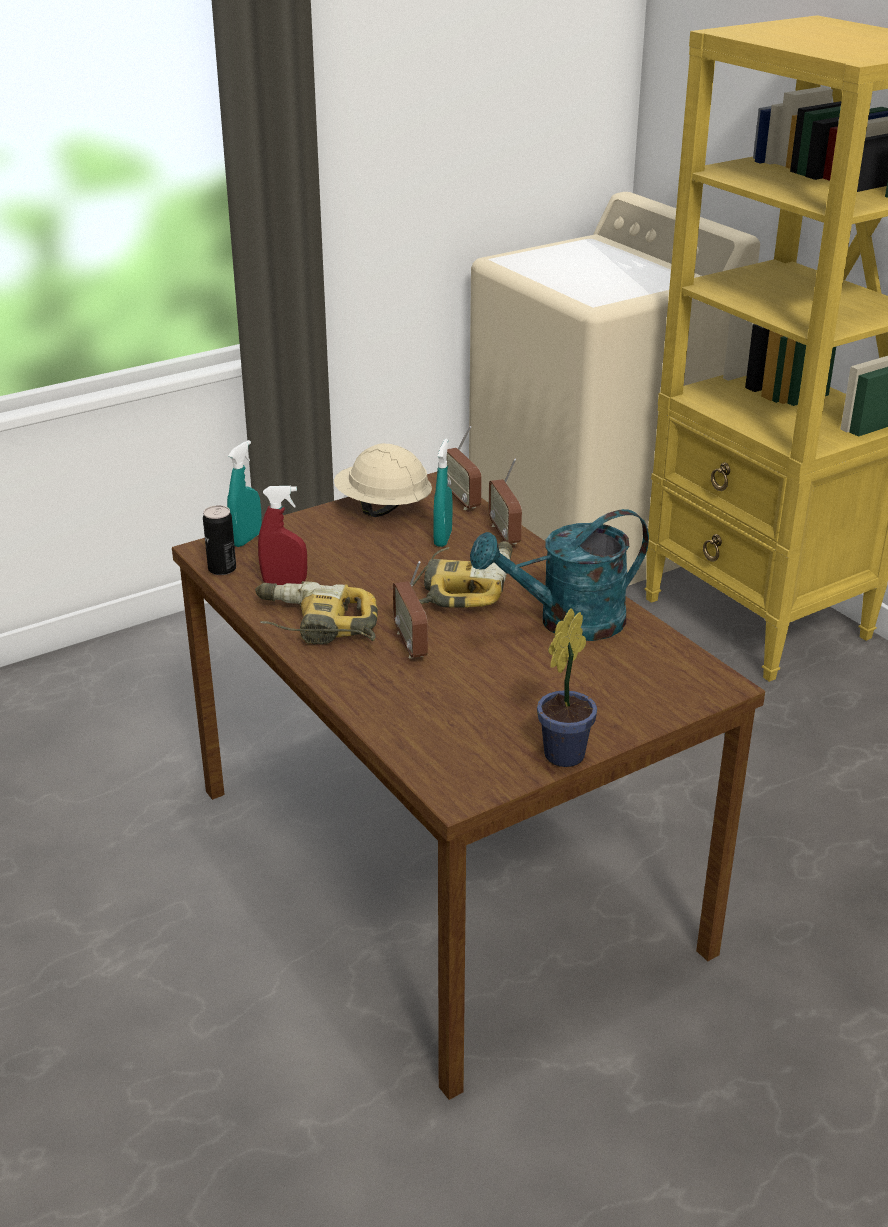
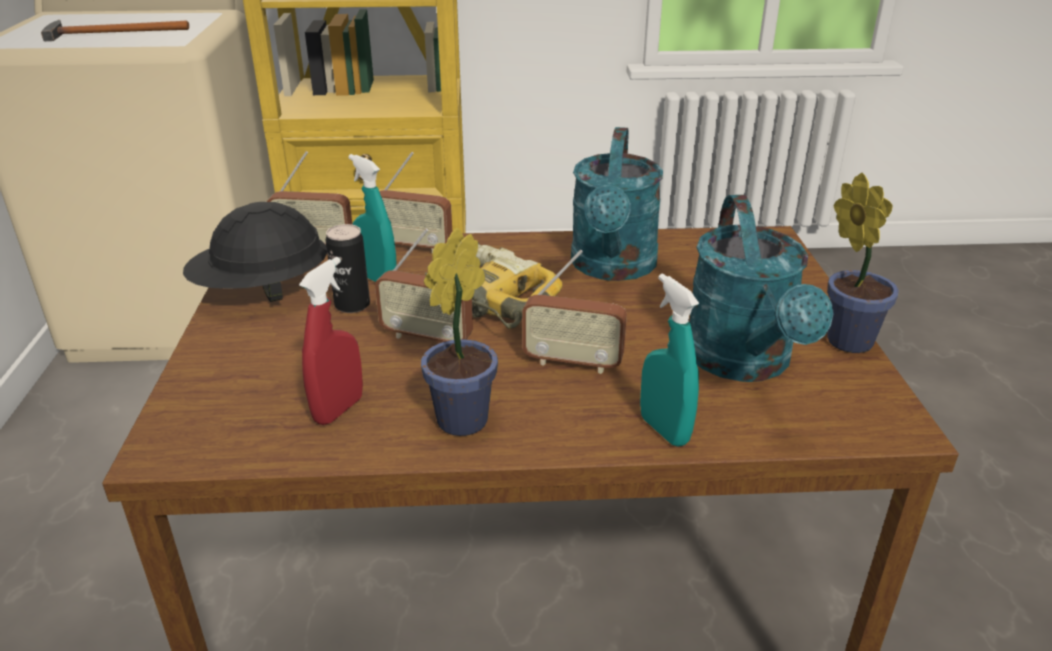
camera: 60 degrees left, 0 degrees up
(222, 569) = (234, 451): can -> can (352, 305)
(246, 539) = (187, 407): turquoise spray bottle -> turquoise spray bottle (664, 430)
(315, 626) = (467, 417): power drill -> potted plant
(382, 509) = (263, 292): beige hard hat -> black hard hat
(388, 582) = (427, 337): none -> radio
(480, 712) = (744, 363): none -> turquoise watering can
(583, 275) = (112, 33): none -> hammer

